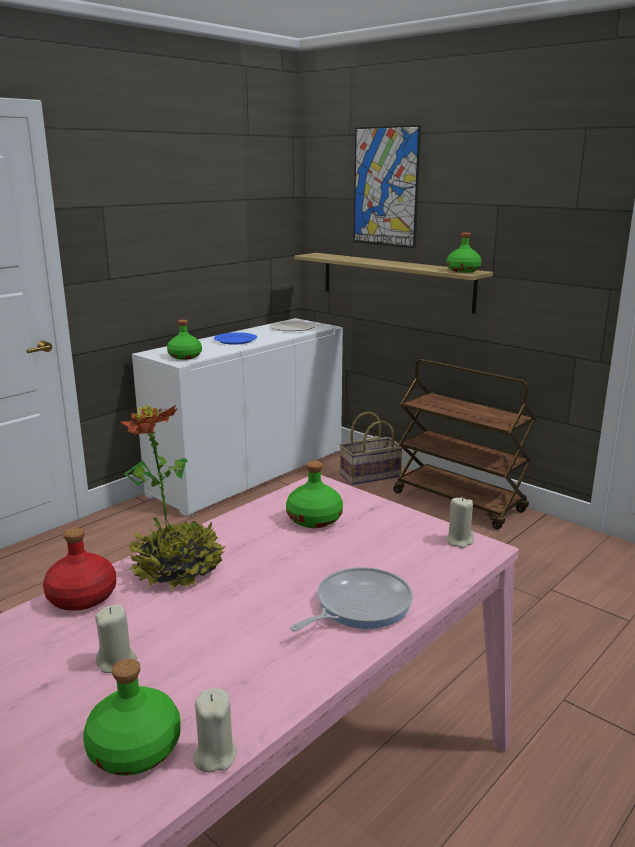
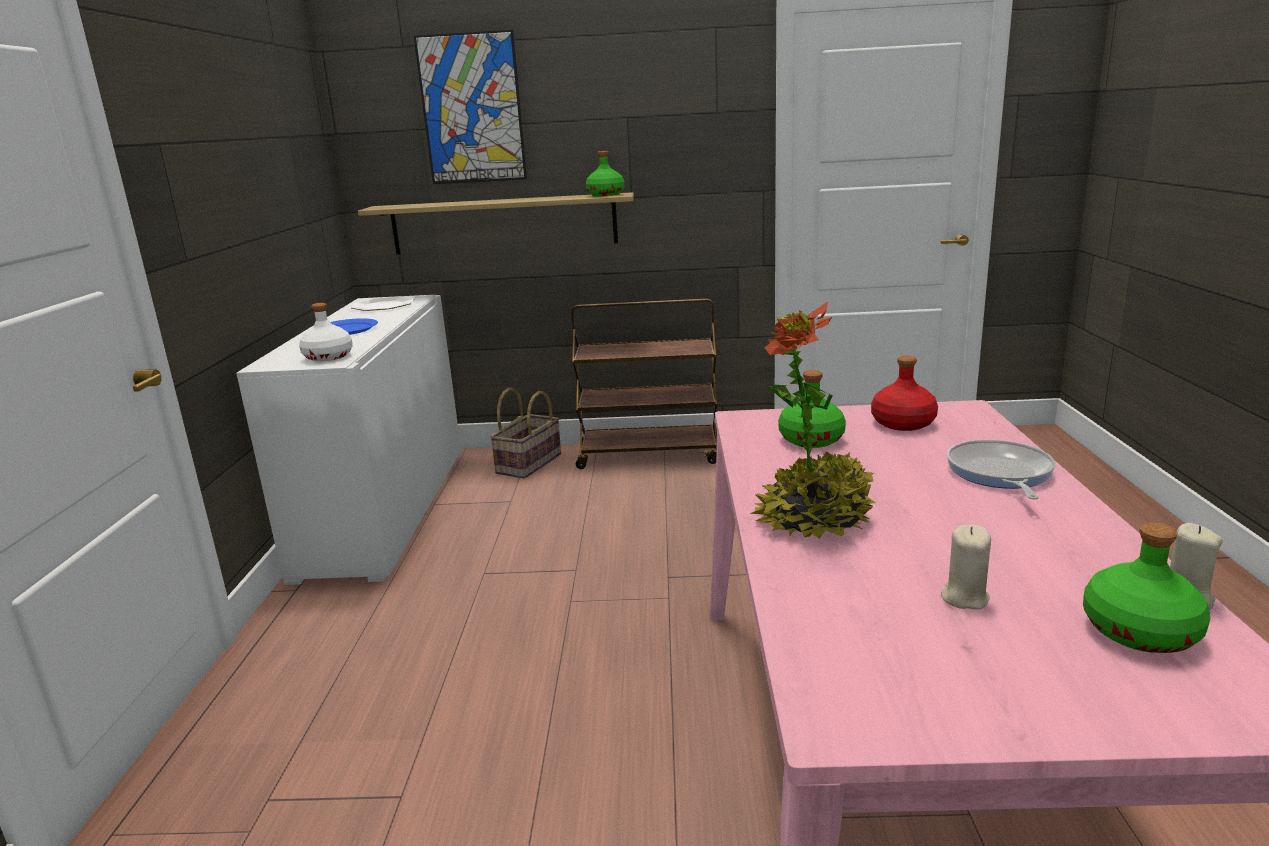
camera: 40 degrees left, 0 degrees up
(81, 597) = (796, 579): red bottle -> red bottle (902, 423)
(184, 356) = (328, 357): green bottle -> white bottle
(459, 541) = (941, 410): beige candle -> none

